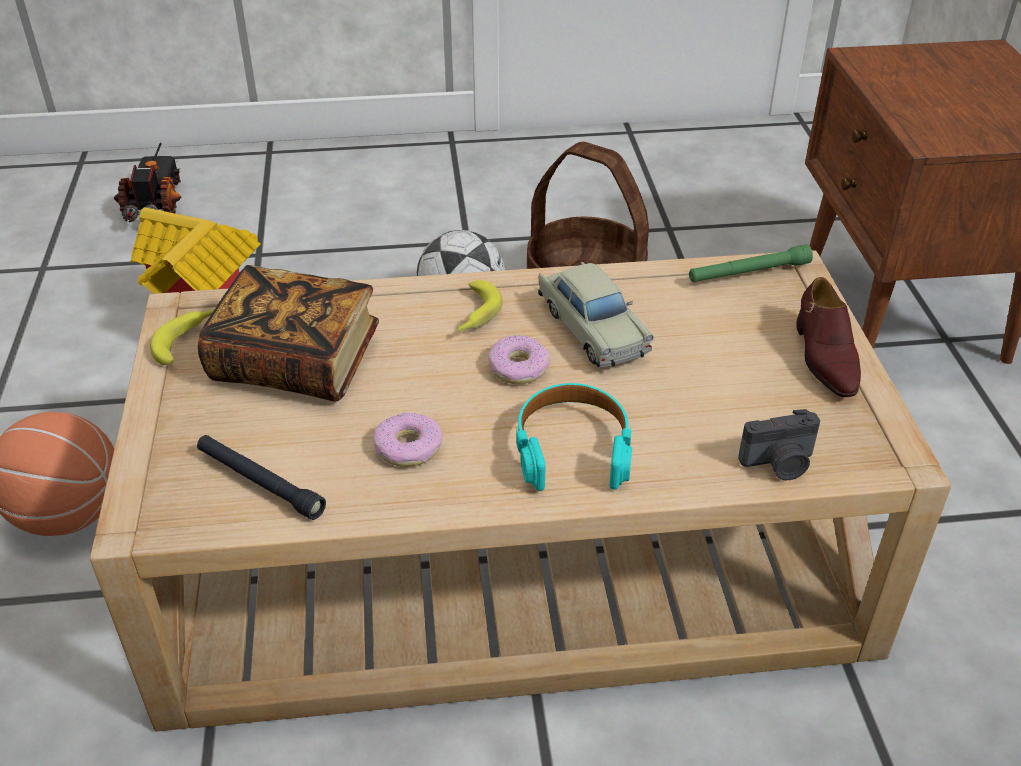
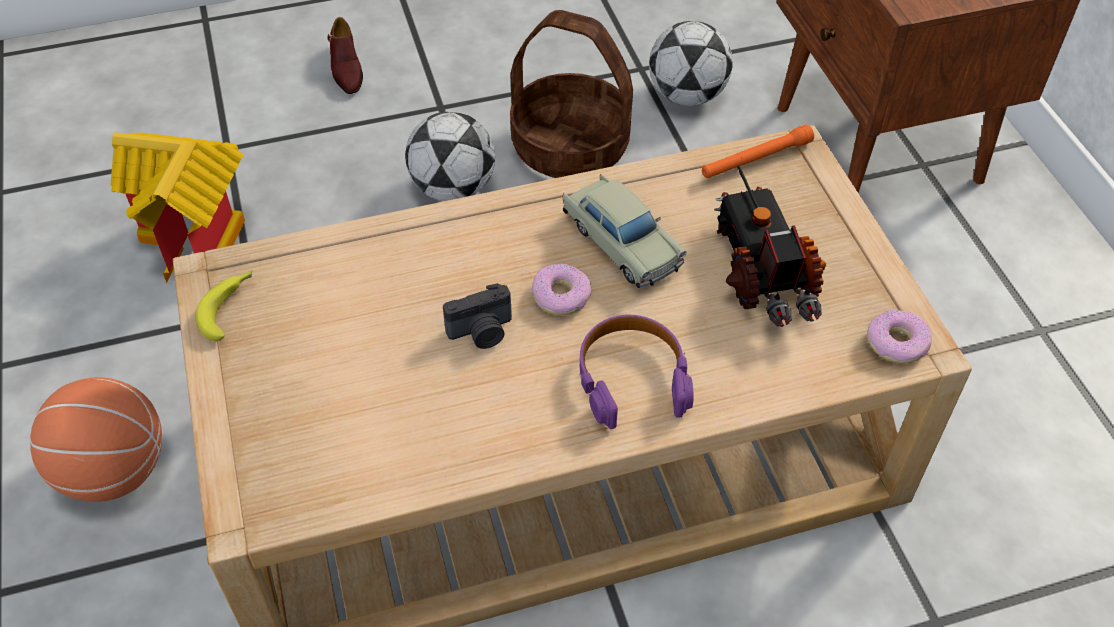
camera: 10 degrees left, 10 degrees up
(156, 205) = (100, 100): toy truck -> toy truck (764, 272)
(259, 482) = (348, 458): black flashlight -> none
(296, 362) = (344, 318): book -> none
(408, 448) = (478, 399): donut -> donut (897, 343)
(474, 315) = (506, 242): banana -> none
(573, 448) = (632, 378): turquoise headphones -> purple headphones
(710, 255) = (686, 96): none -> football
(748, 272) = (756, 159): green flashlight -> orange flashlight
(779, 464) = (820, 368): camera -> camera (482, 332)
(824, 357) = (841, 246): brown shoe -> brown shoe (346, 69)

